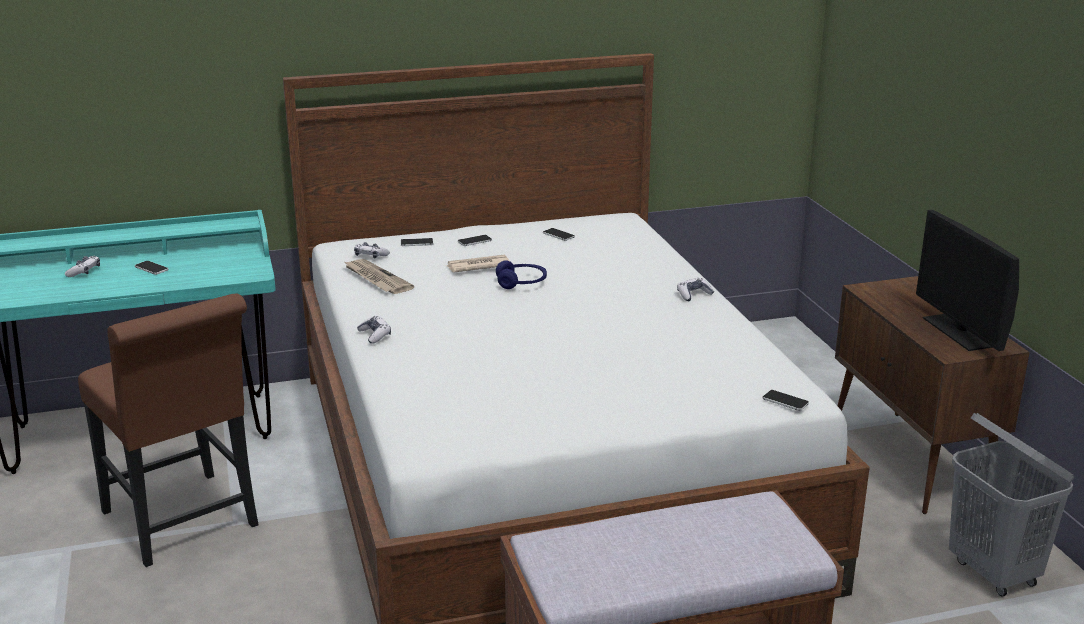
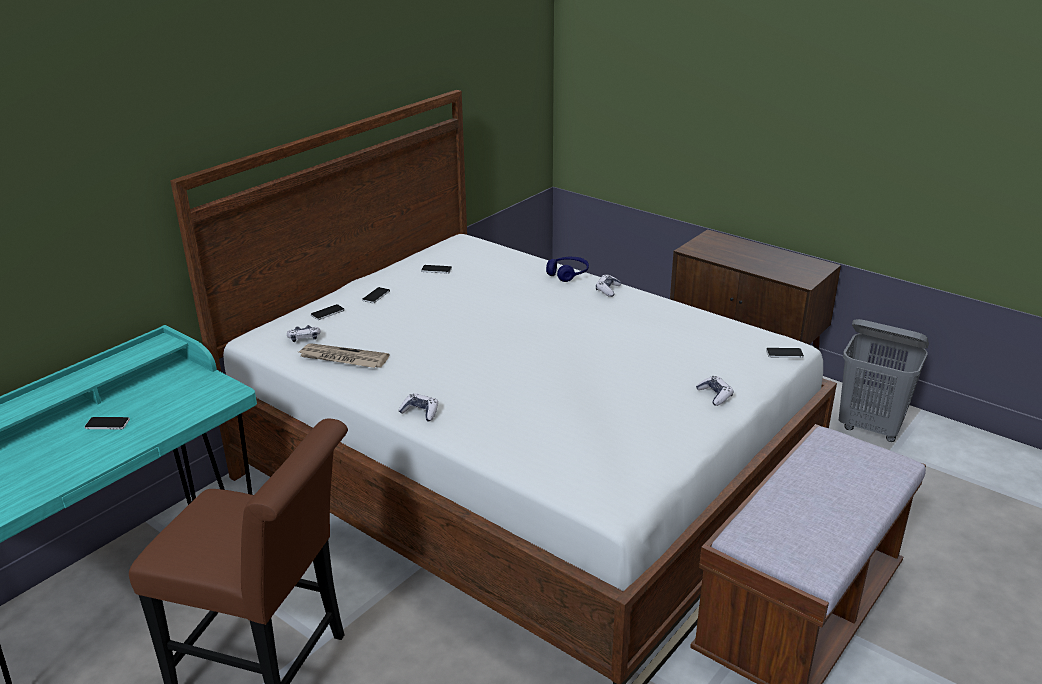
camera: 35 degrees left, 5 degrees up
(84, 272) = (32, 454): game controller -> game controller (715, 395)
(477, 266) = (412, 318): newspaper -> none
(521, 283) = (470, 322): blue headphones -> blue headphones (568, 274)
(960, 331) = (787, 263): monitor -> none

